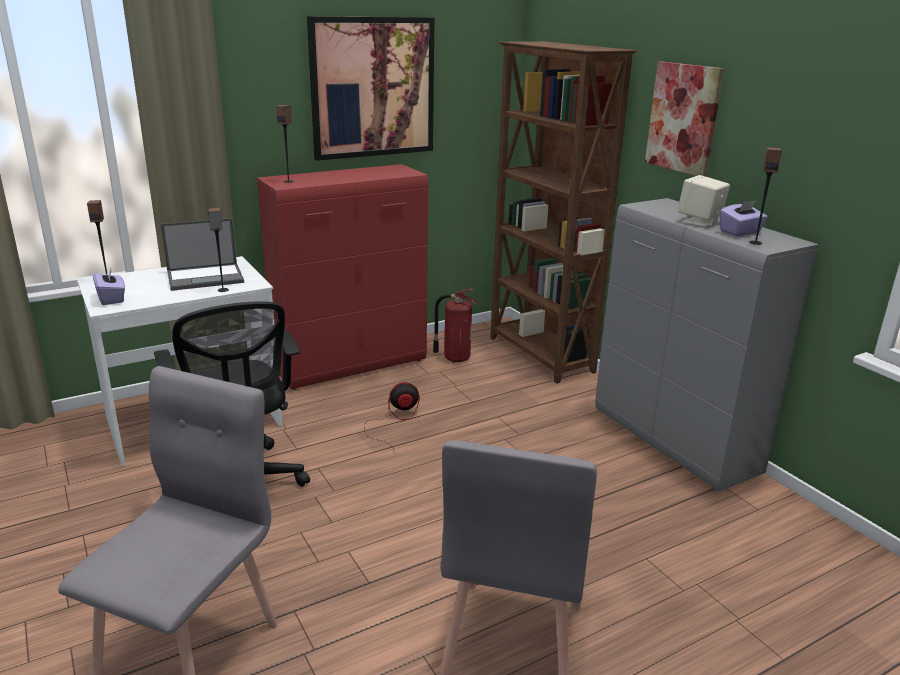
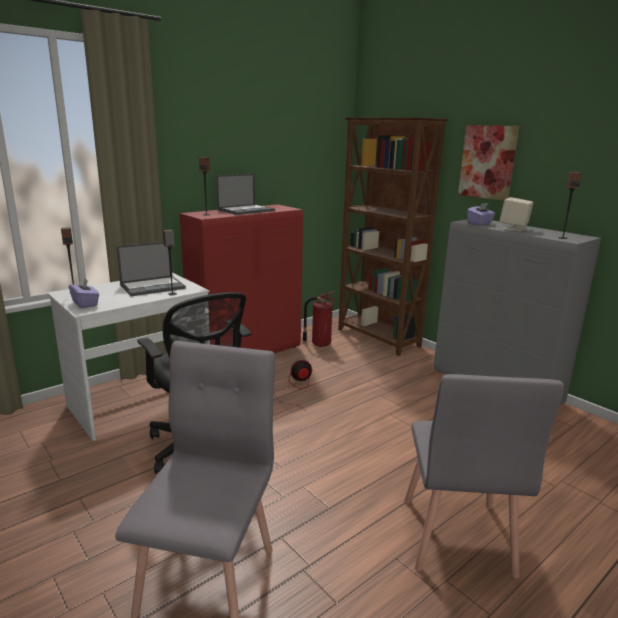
camera: 10 degrees left, 5 degrees down
(348, 175) = (246, 210): none -> laptop
(373, 88) = (258, 149): picture -> none
(740, 232) = (546, 233): purple tissue box -> purple tissue box (479, 223)

